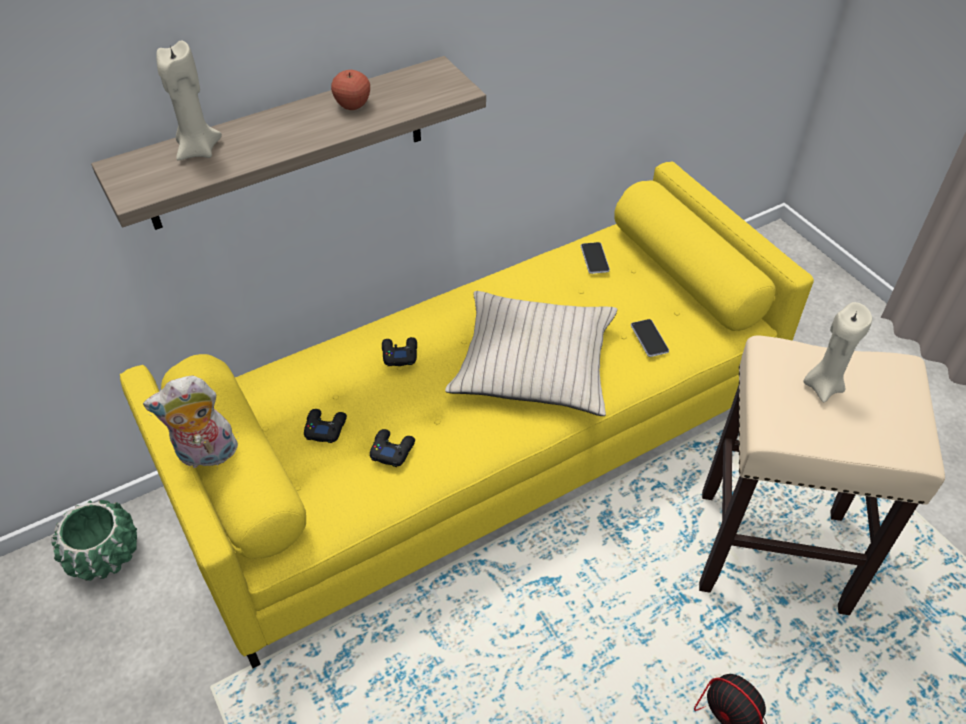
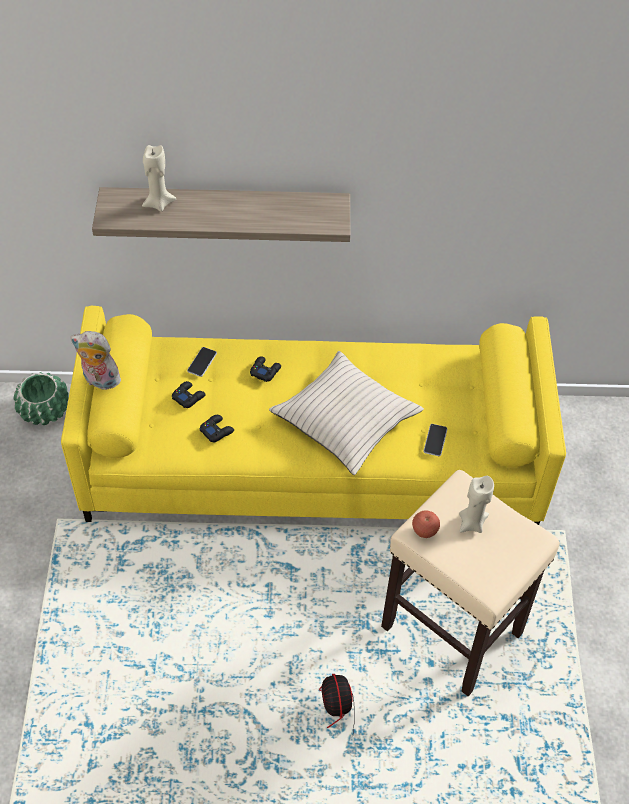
camera: 30 degrees right, 5 degrees up
(353, 105) = (265, 208): apple -> apple (424, 531)
(594, 258) = (447, 365): phone -> phone (202, 362)

